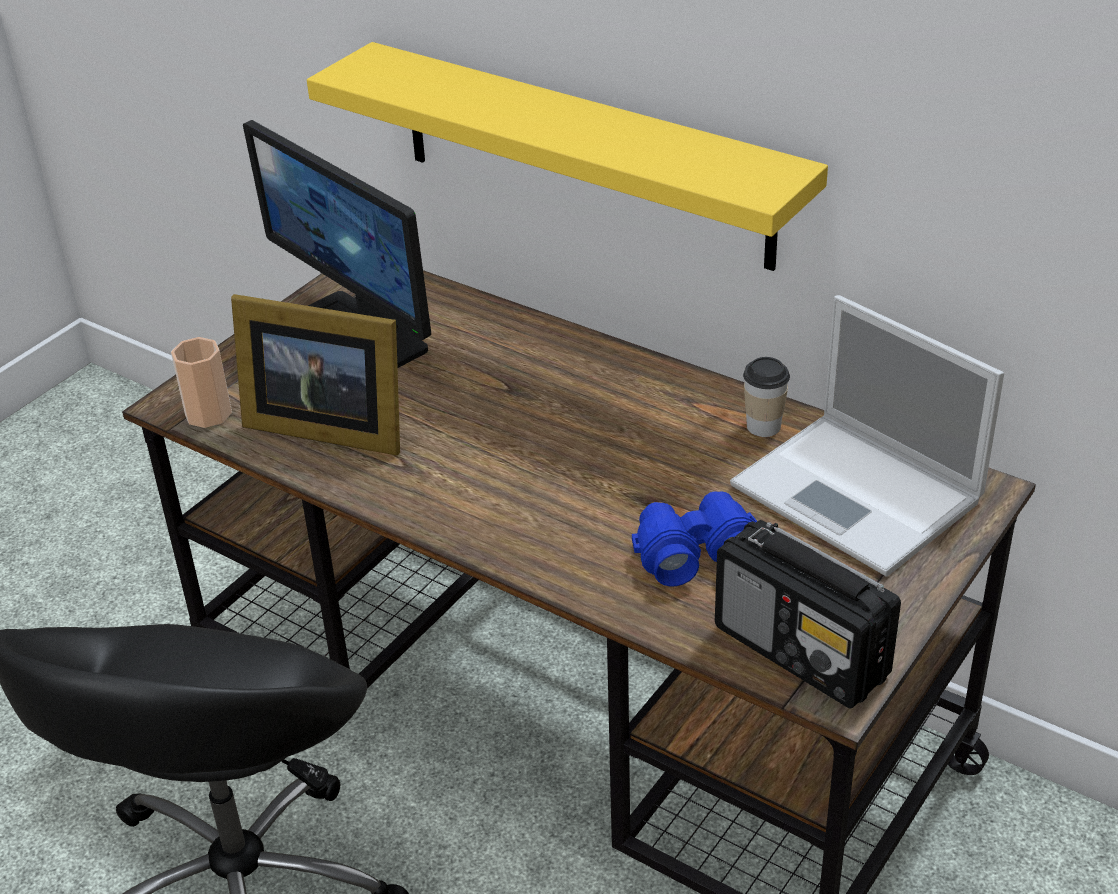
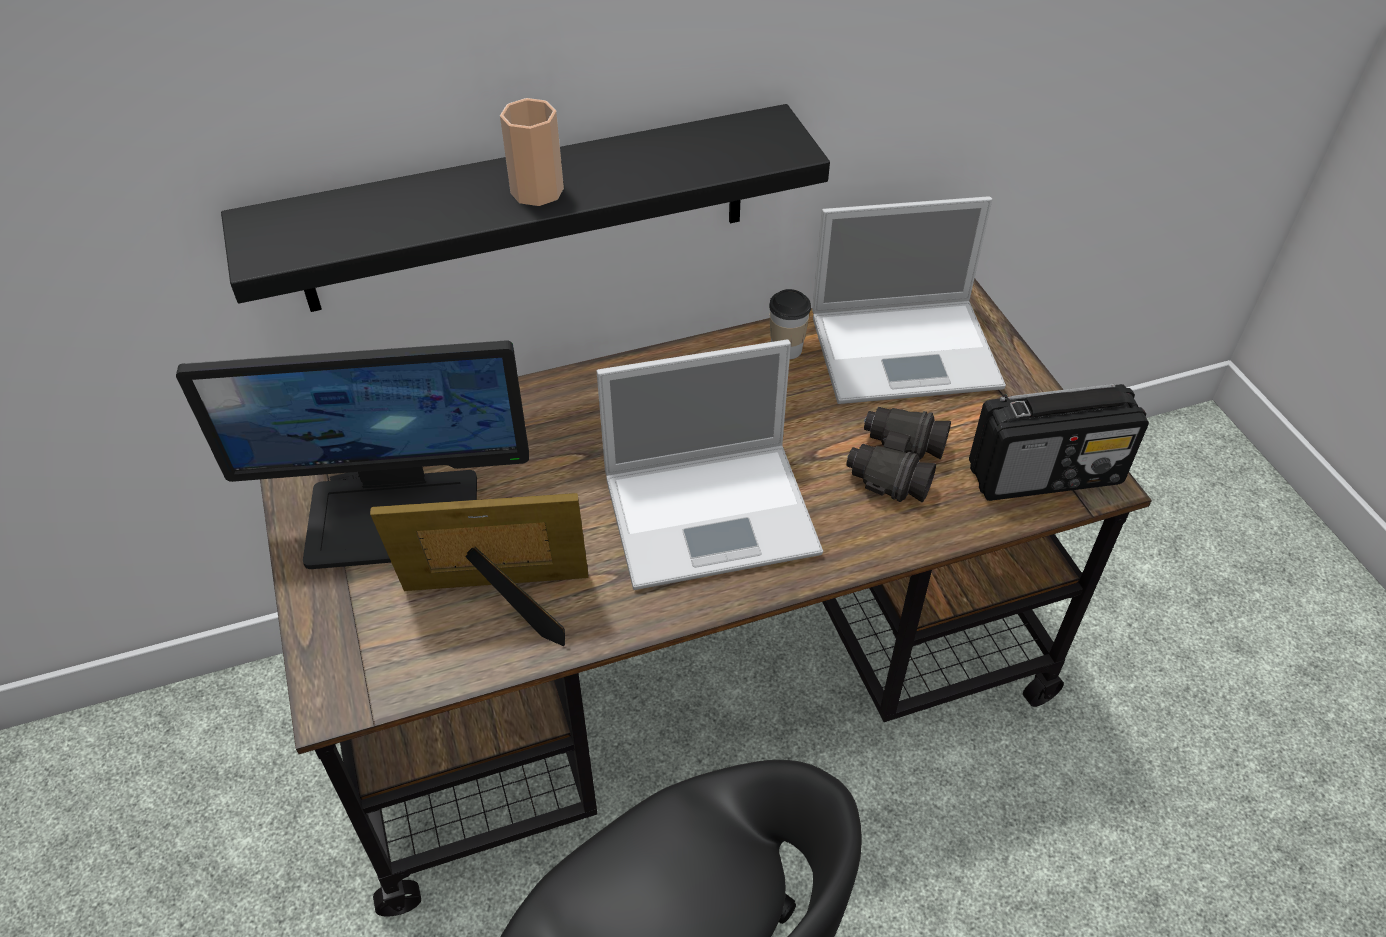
camera: 55 degrees left, 10 degrees up
(208, 414) = (385, 678): cup -> cup (537, 191)
(324, 426) = (502, 600): picture frame -> picture frame turned 150 degrees counterclockwise
(521, 480) = (714, 513): none -> laptop
(583, 155) = (526, 210): yellow shelf -> black shelf
(696, 552) = (894, 465): blue binoculars -> black binoculars

